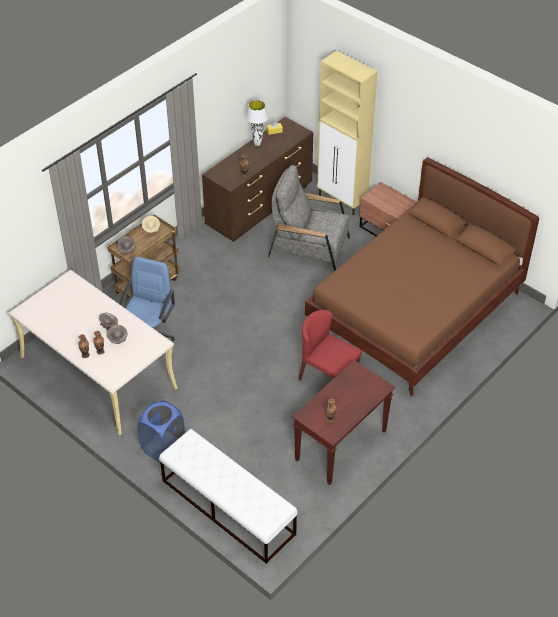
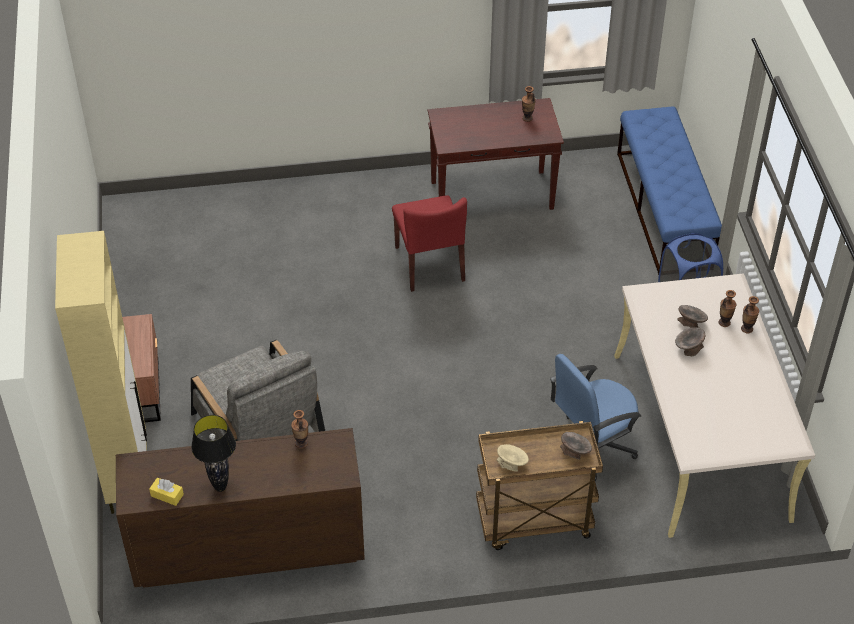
camera: 140 degrees left, 0 degrees up
(227, 507) = (664, 210): white bench -> blue bench
(257, 144) = (220, 487): white table lamp -> black table lamp
(415, 311) = (243, 272): brown bed -> none

